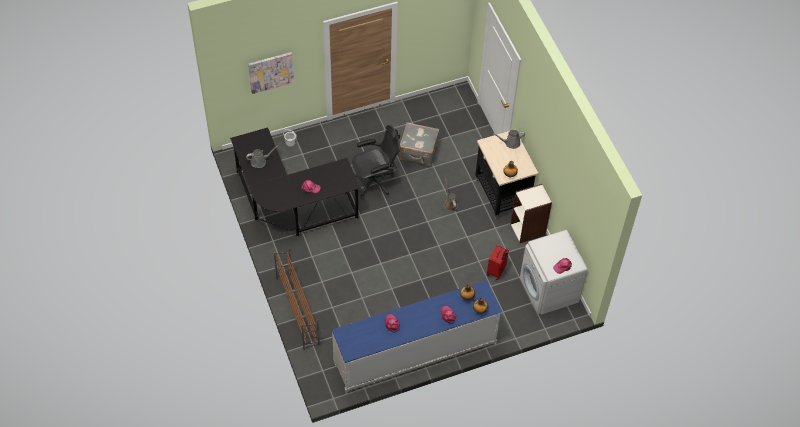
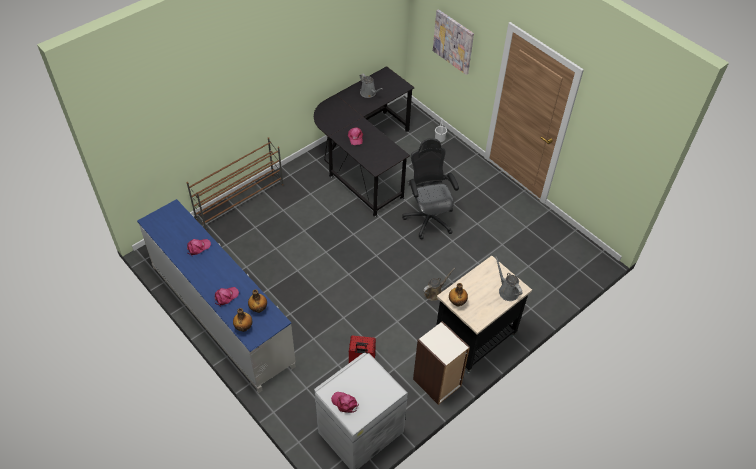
camera: 70 degrees right, 5 degrees down
(375, 182) = (428, 217): office chair -> office chair turned 150 degrees counterclockwise
(418, 152) = (488, 244): grey suitcase -> none

